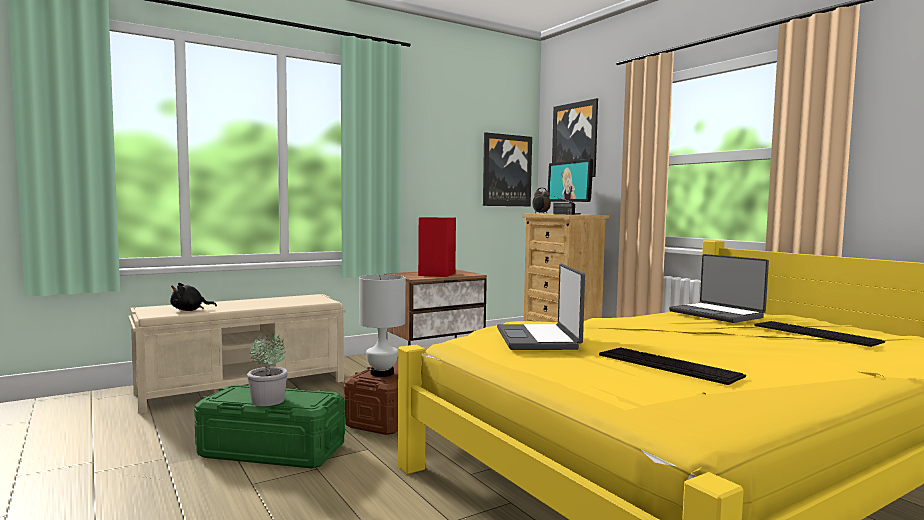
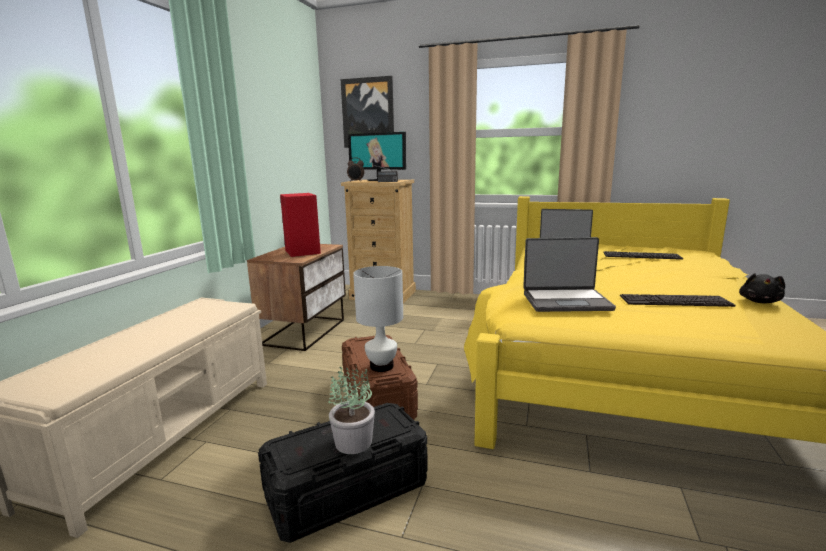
camera: 40 degrees left, 10 degrees up
(190, 310) = (98, 368): black plush toy -> black plush toy (759, 301)
(272, 451) = (348, 491): green storage box -> black storage box
(506, 170) = (306, 140): picture -> none
(539, 339) = (566, 301): laptop -> laptop turned 45 degrees counterclockwise

